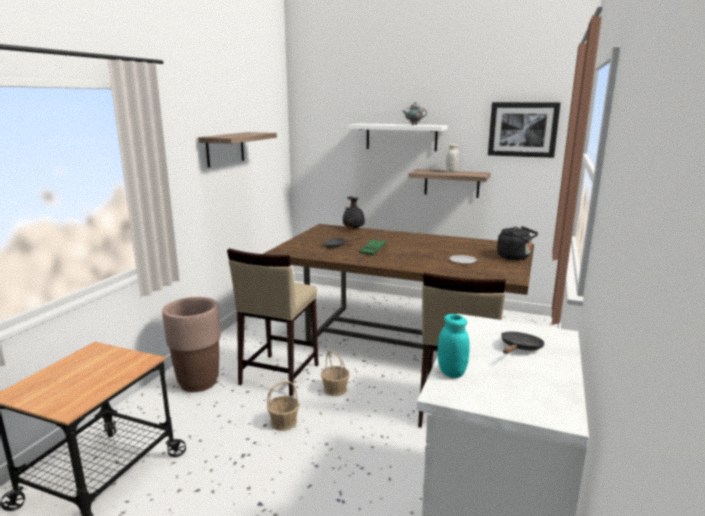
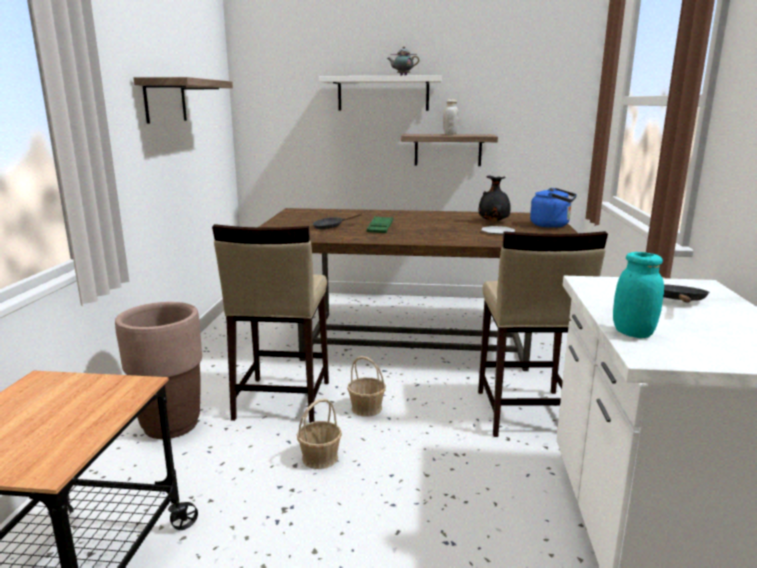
camera: 15 degrees left, 0 degrees up
(354, 229) = (336, 210): black vase -> black vase (494, 222)
(515, 257) = (552, 225): black kettle -> blue kettle
(522, 129) = (531, 80): picture -> none

